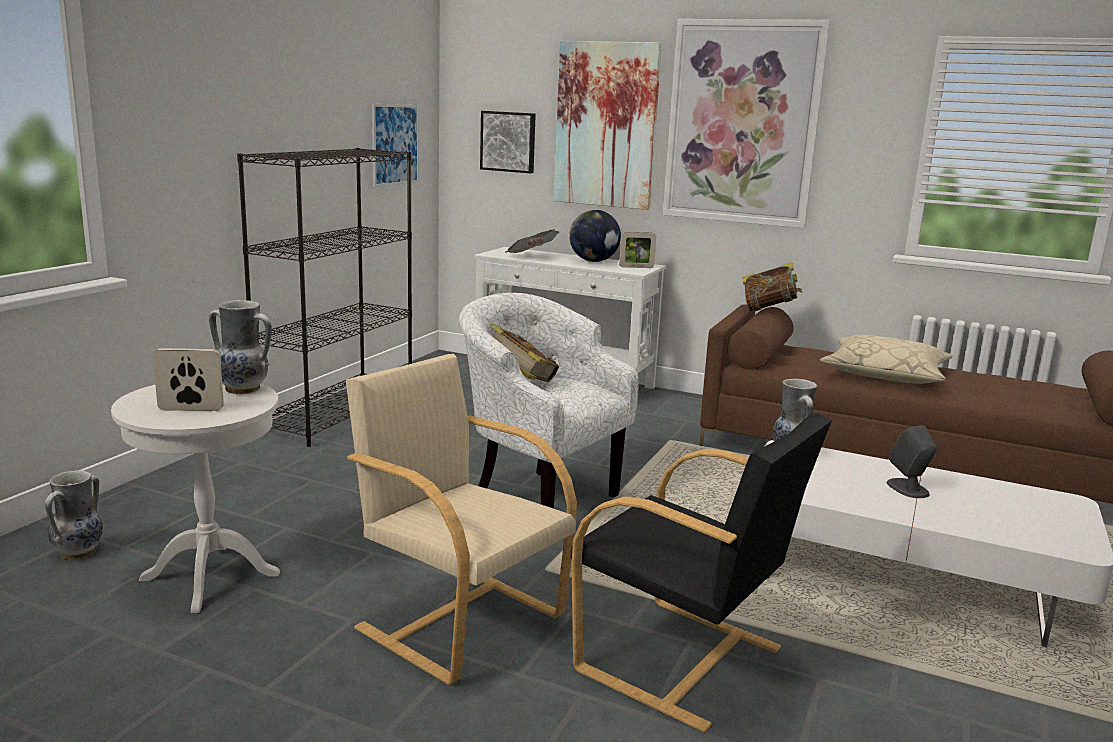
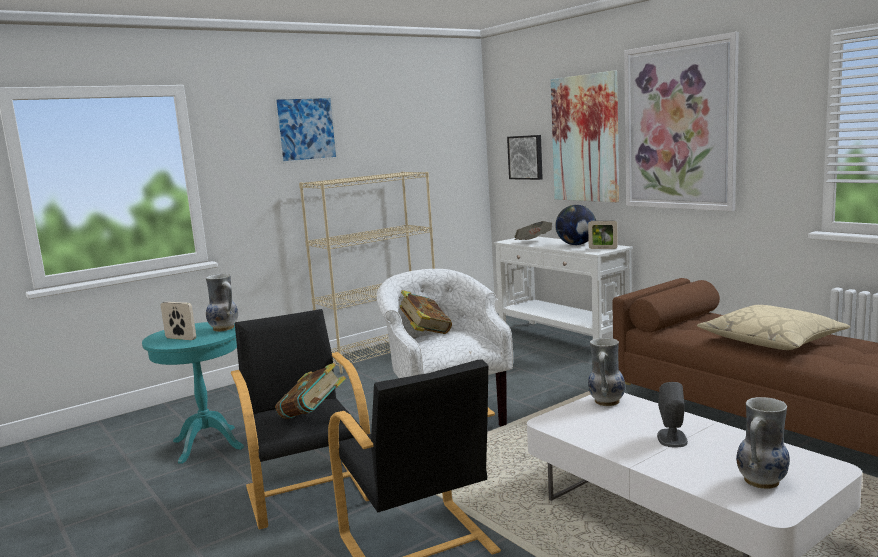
camera: 30 degrees right, 5 degrees down
(79, 553) = (163, 422): vase -> vase (762, 482)
(210, 577) = (207, 444): white side table -> turquoise side table
(338, 413) = (381, 353): black bookcase -> beige bookcase
(395, 144) = (442, 166): picture -> picture (306, 129)
(459, 620) = (309, 492): beige armchair -> black armchair
(768, 310) = (691, 282): book -> book (313, 417)

